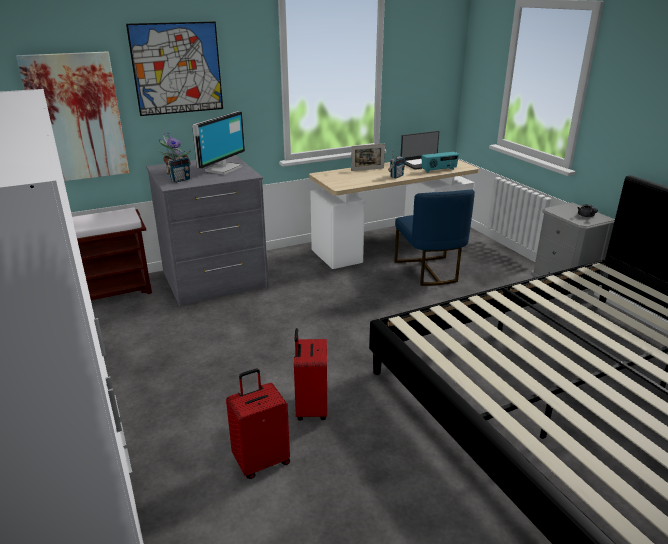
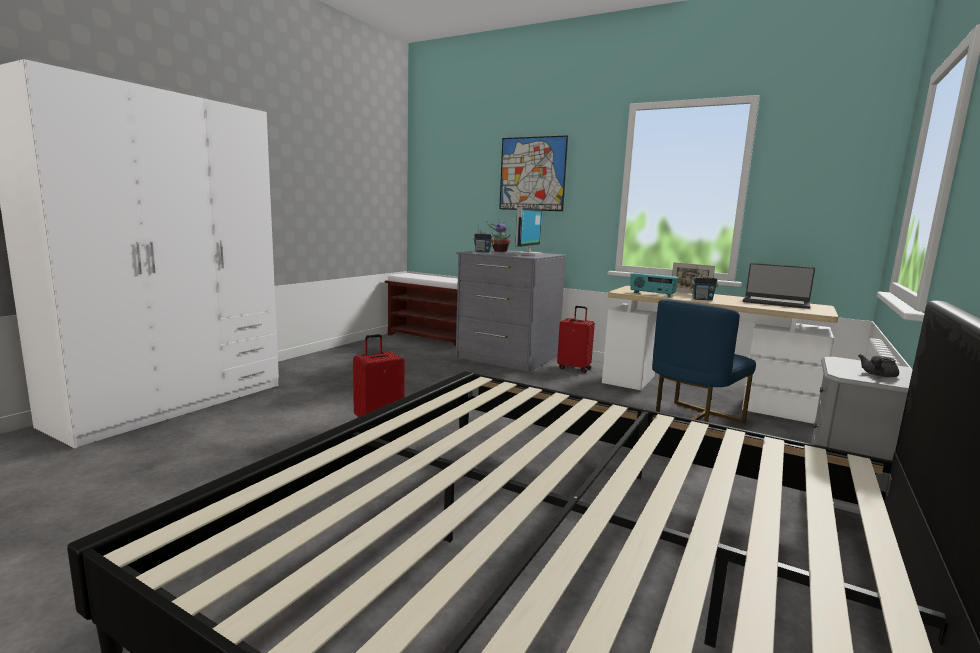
camera: 55 degrees right, 15 degrees down
(76, 118) = (460, 205): picture -> none
(222, 168) = (527, 254): monitor -> monitor turned 60 degrees counterclockwise
(261, 461) = (300, 421): red suitcase -> red suitcase (574, 368)
(439, 170) = (771, 307): radio -> radio (652, 294)

